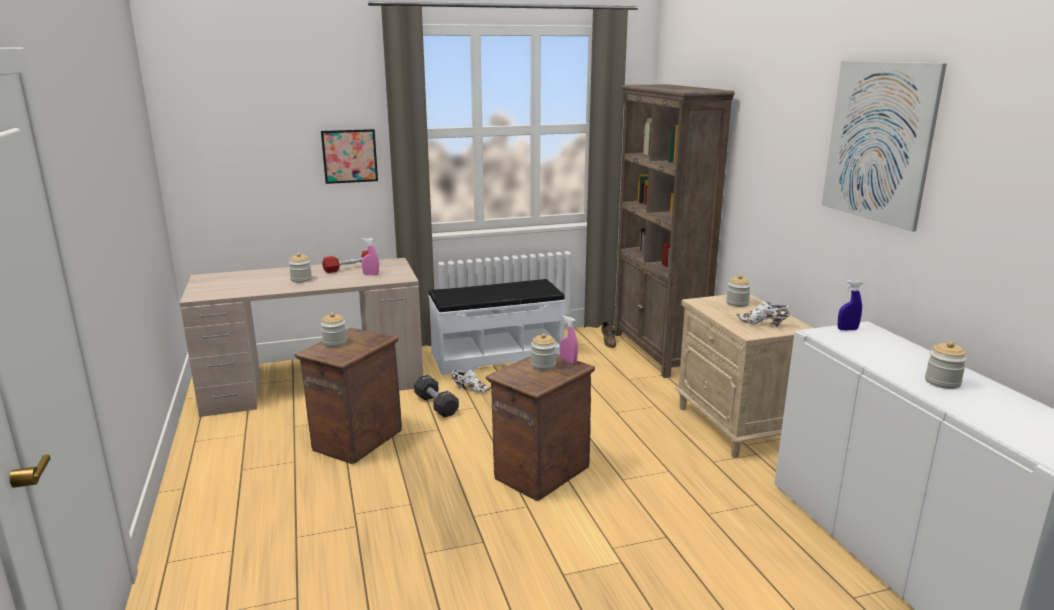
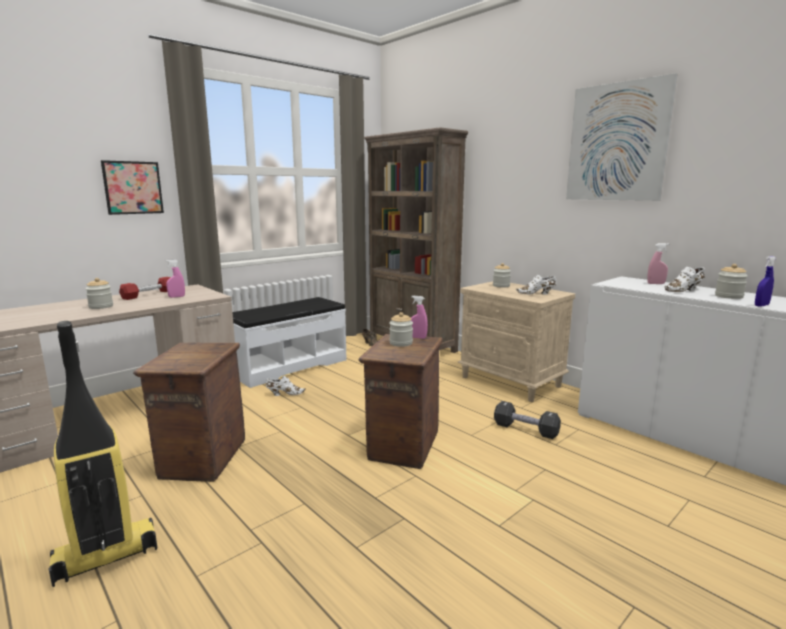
camera: 25 degrees left, 5 degrees down
(246, 503) = (105, 556): none -> vacuum cleaner
(334, 343) = (174, 355): jar -> none
(436, 405) = (263, 412): black dumbbell -> black dumbbell (525, 430)
(847, 329) = (620, 280): blue spray bottle -> blue spray bottle (761, 305)
(887, 343) = (656, 283): none -> pink spray bottle
(900, 362) = (684, 290): none -> white shoe

